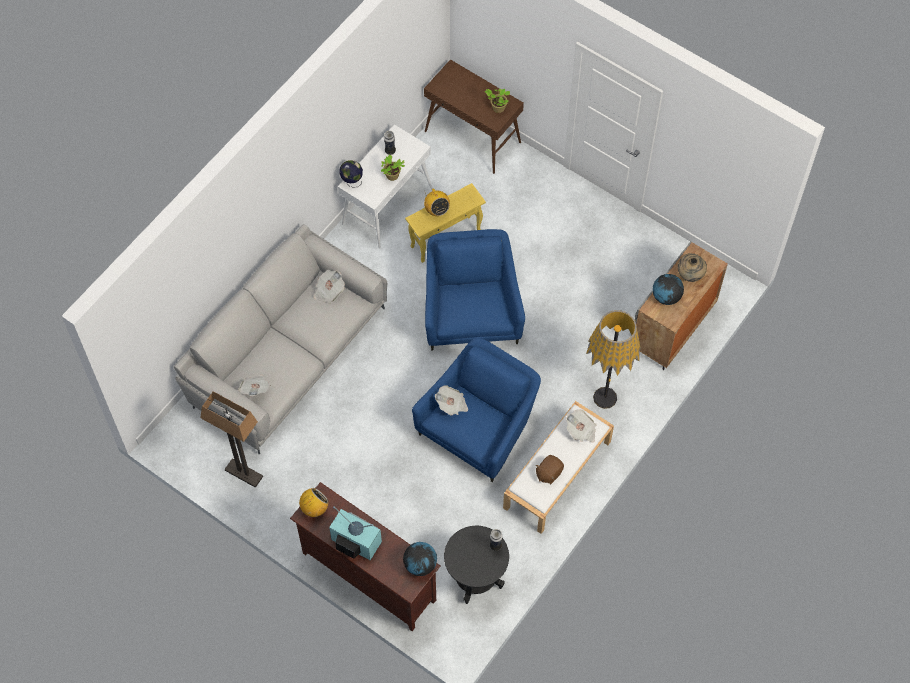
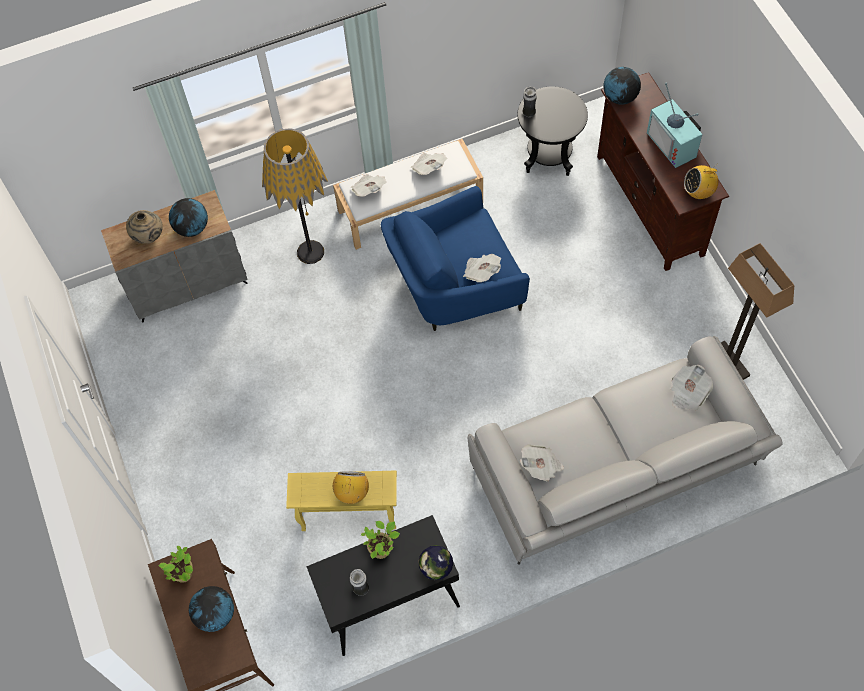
camera: 145 degrees left, 0 degrees up
(387, 206) = (388, 601): white console table -> black console table
(463, 98) = (215, 615): none -> globe
(471, 311) = (380, 412): blue armchair -> none
(548, 473) = (429, 168): brown plush toy -> newspaper

